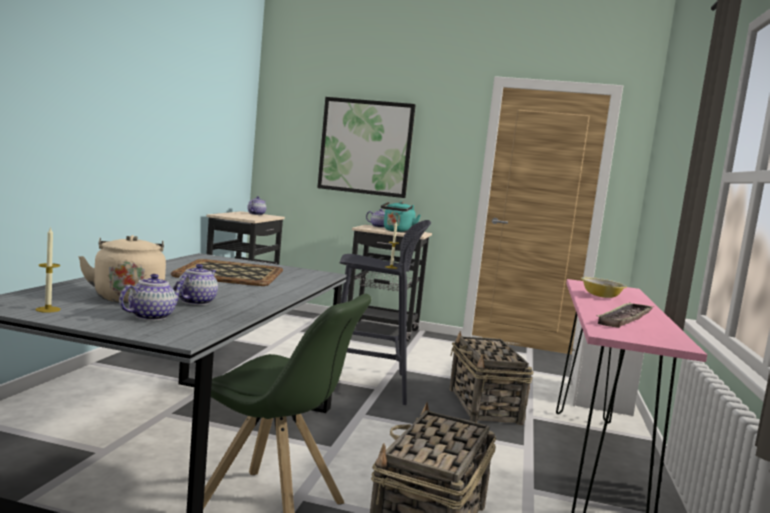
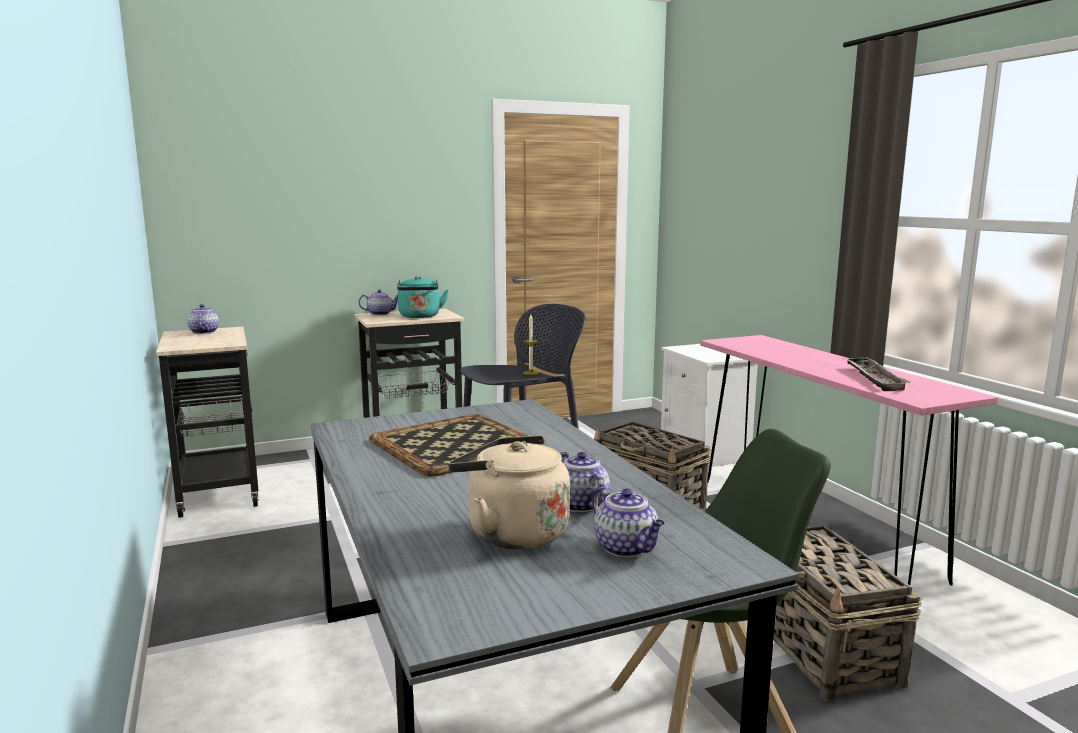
camera: 35 degrees left, 5 degrees up
(48, 309) = (523, 598): candle -> none
(152, 316) = (627, 548): teapot -> teapot turned 150 degrees clockwise
(365, 147) = (335, 206): picture -> none
(601, 296) = (782, 355): bowl -> none

